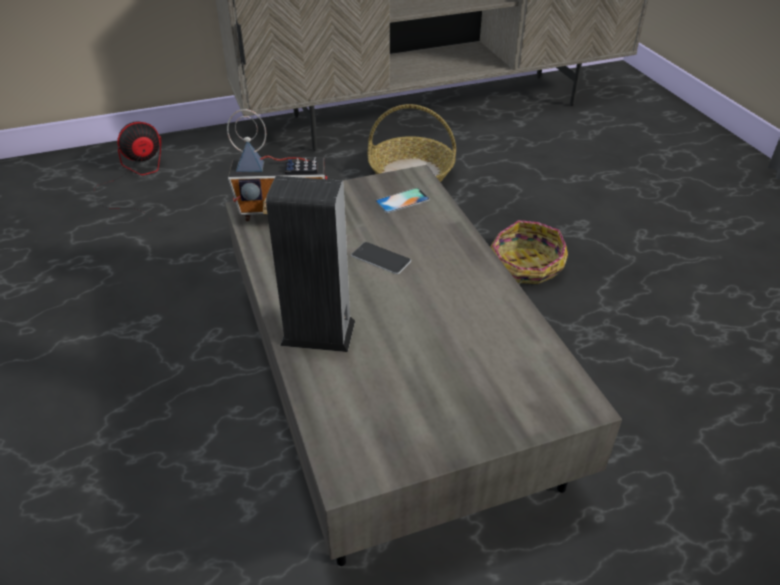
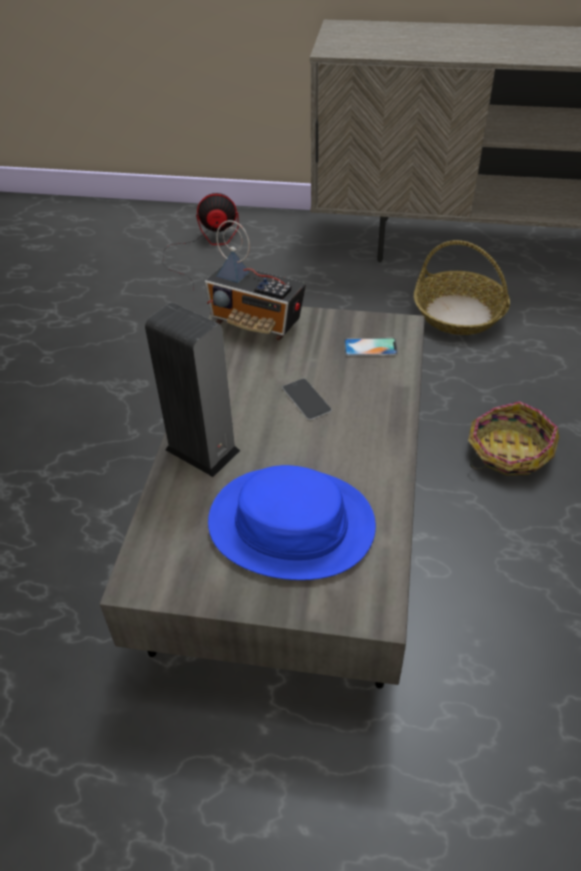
camera: 30 degrees right, 5 degrees up
(451, 363) = (291, 523): none -> blue hat

